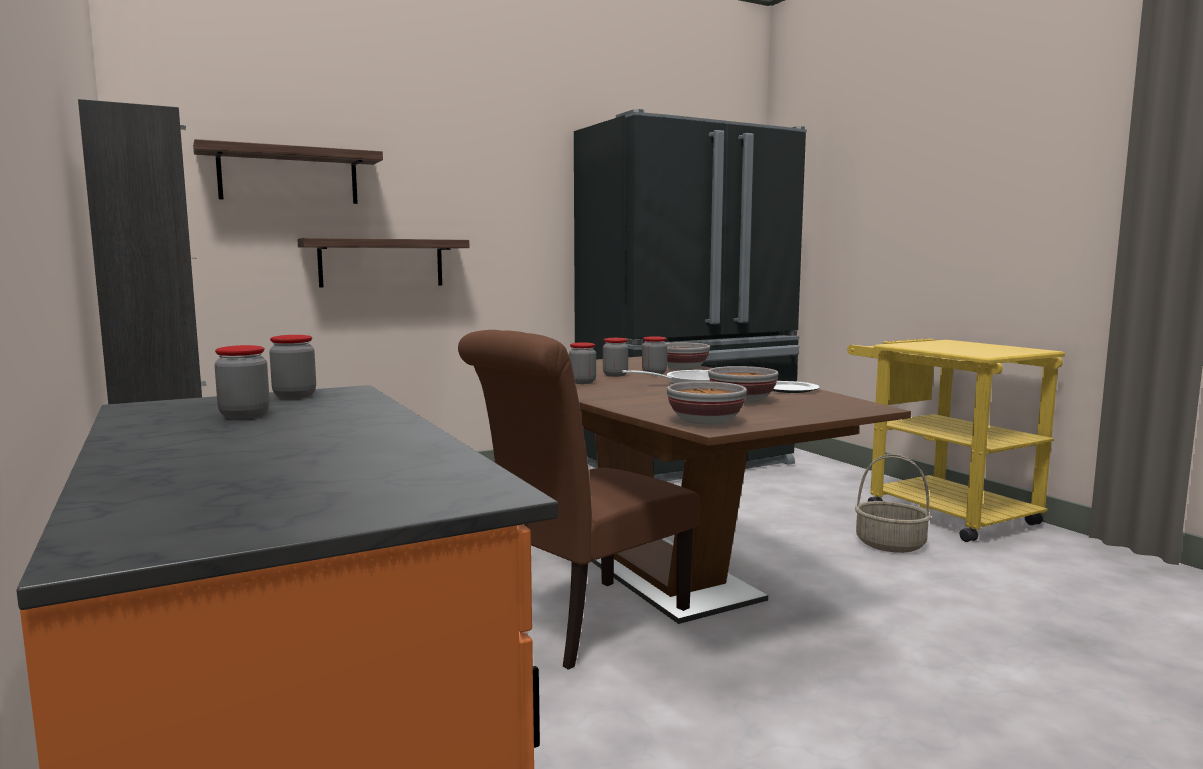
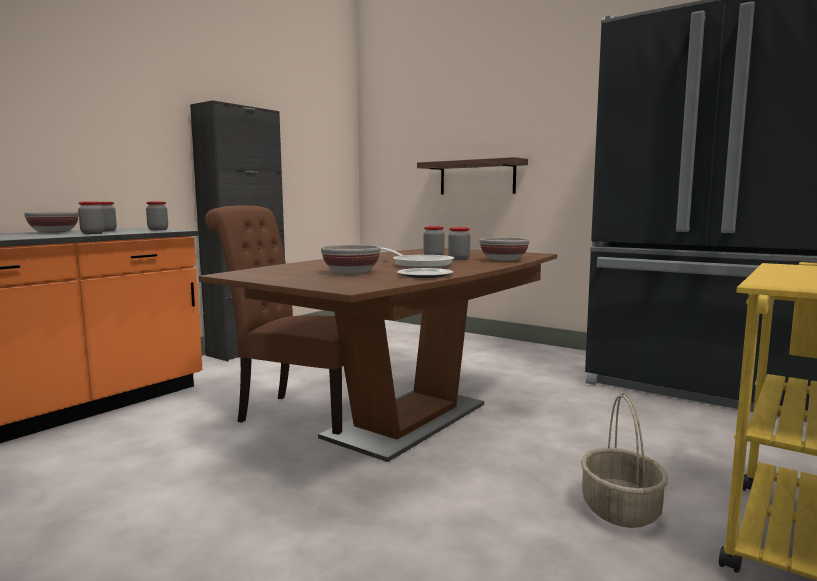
camera: 65 degrees right, 0 degrees up
(289, 176) = (430, 125): shelf -> none
(582, 382) = (388, 256): jar -> jar (93, 233)
(706, 421) = (253, 272): bowl -> bowl (54, 232)

